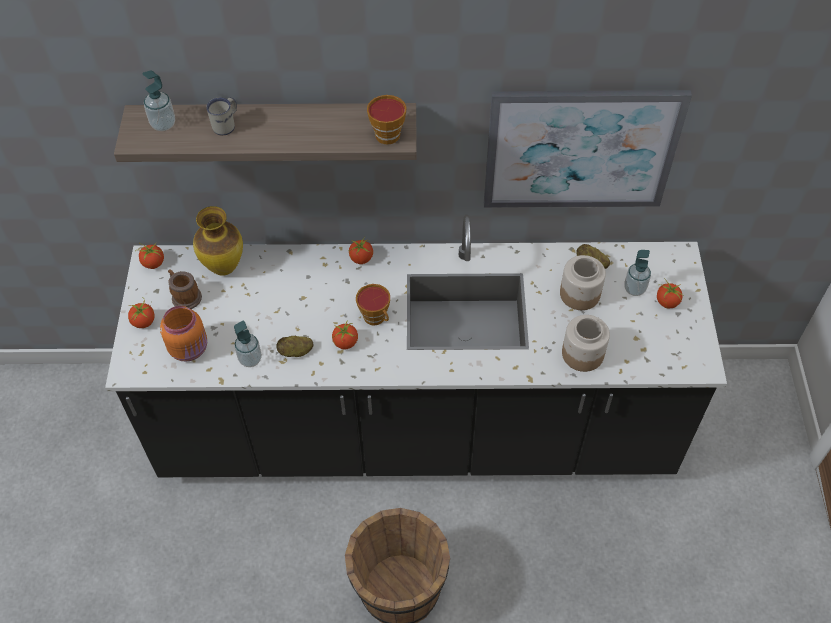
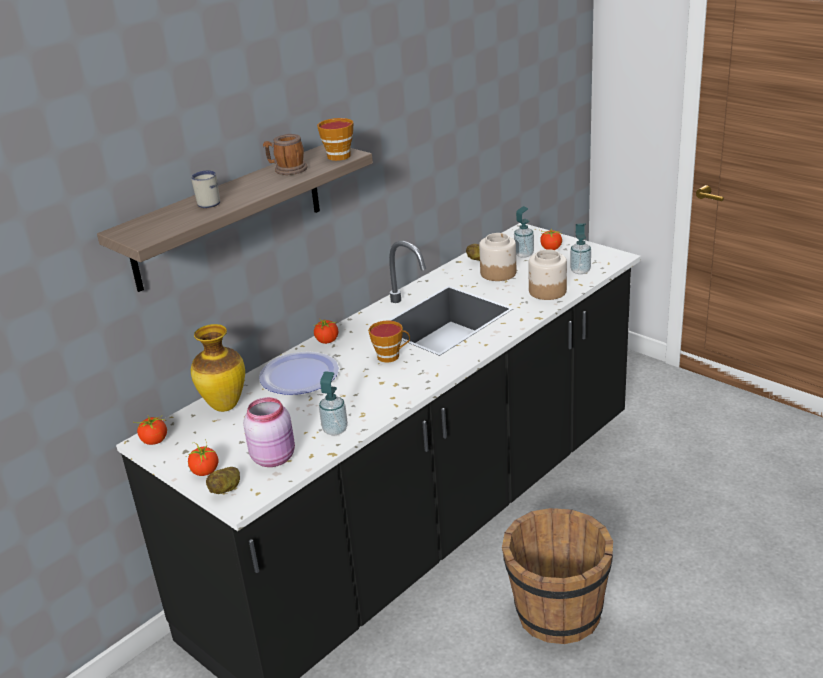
camera: 45 degrees left, 25 degrees down
(163, 124) = (153, 223): soap dispenser -> soap dispenser (580, 271)
(184, 296) = (217, 438): mug -> mug (287, 170)
(190, 348) = (274, 457): orange jar -> pink jar
(296, 352) = (363, 405): potato -> potato (226, 489)
(299, 280) = (299, 375): none -> plate
(345, 343) = (391, 379): tomato -> none
(580, 149) = (437, 155): picture -> none

